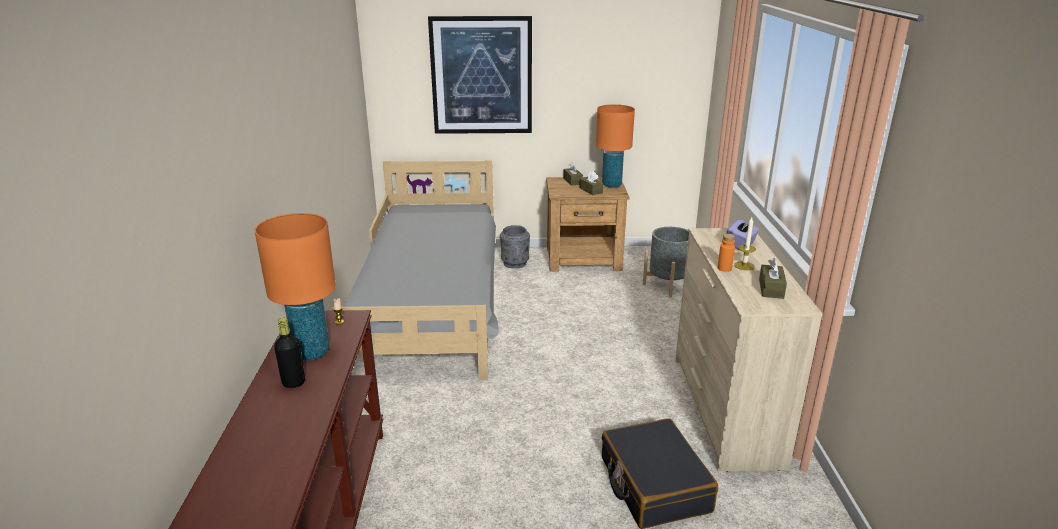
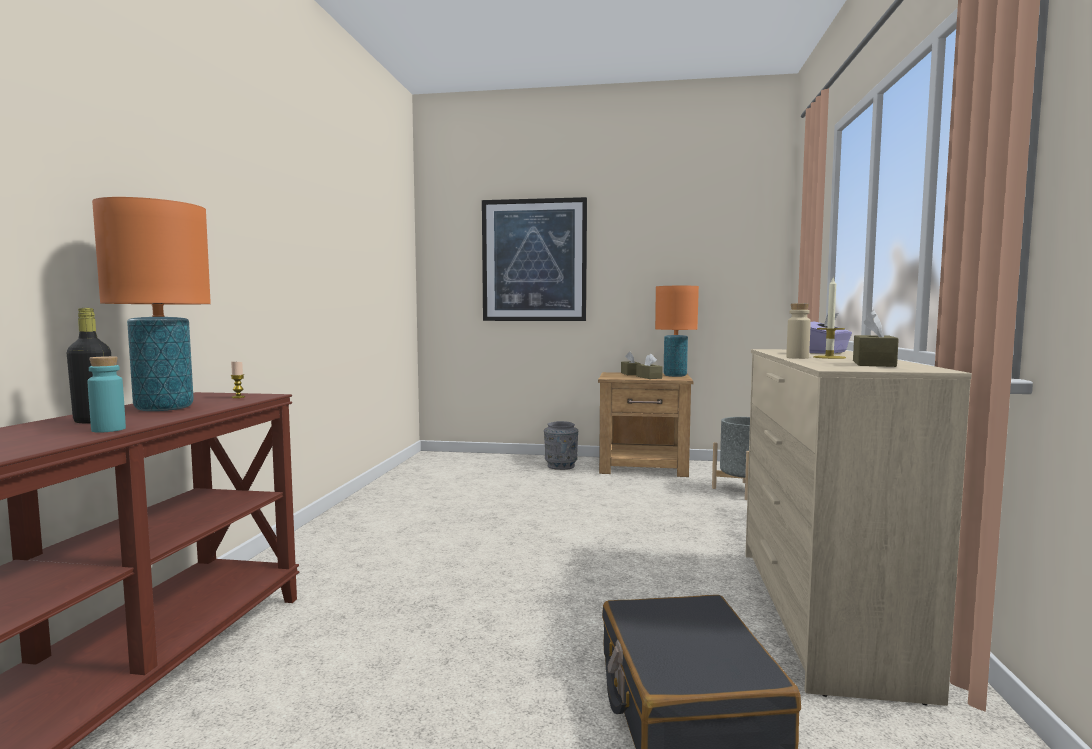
camera: 10 degrees right, 20 degrees down
(322, 397) = (108, 429): none -> turquoise bottle
(433, 304) = (447, 490): grey bed -> none
(724, 268) = (797, 357): orange bottle -> beige bottle

